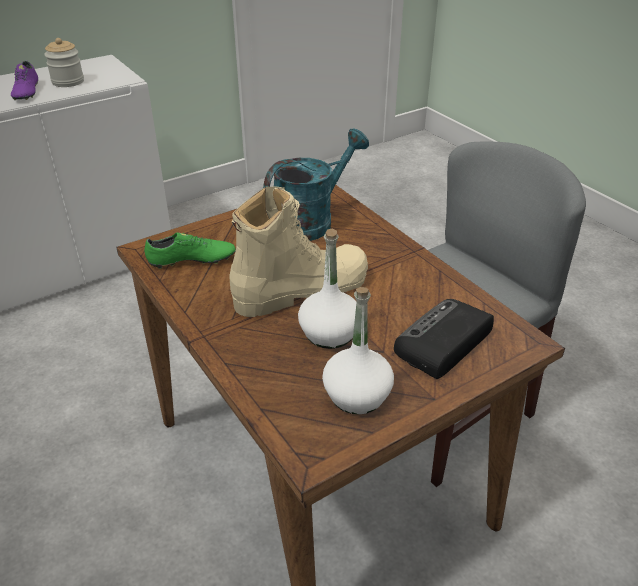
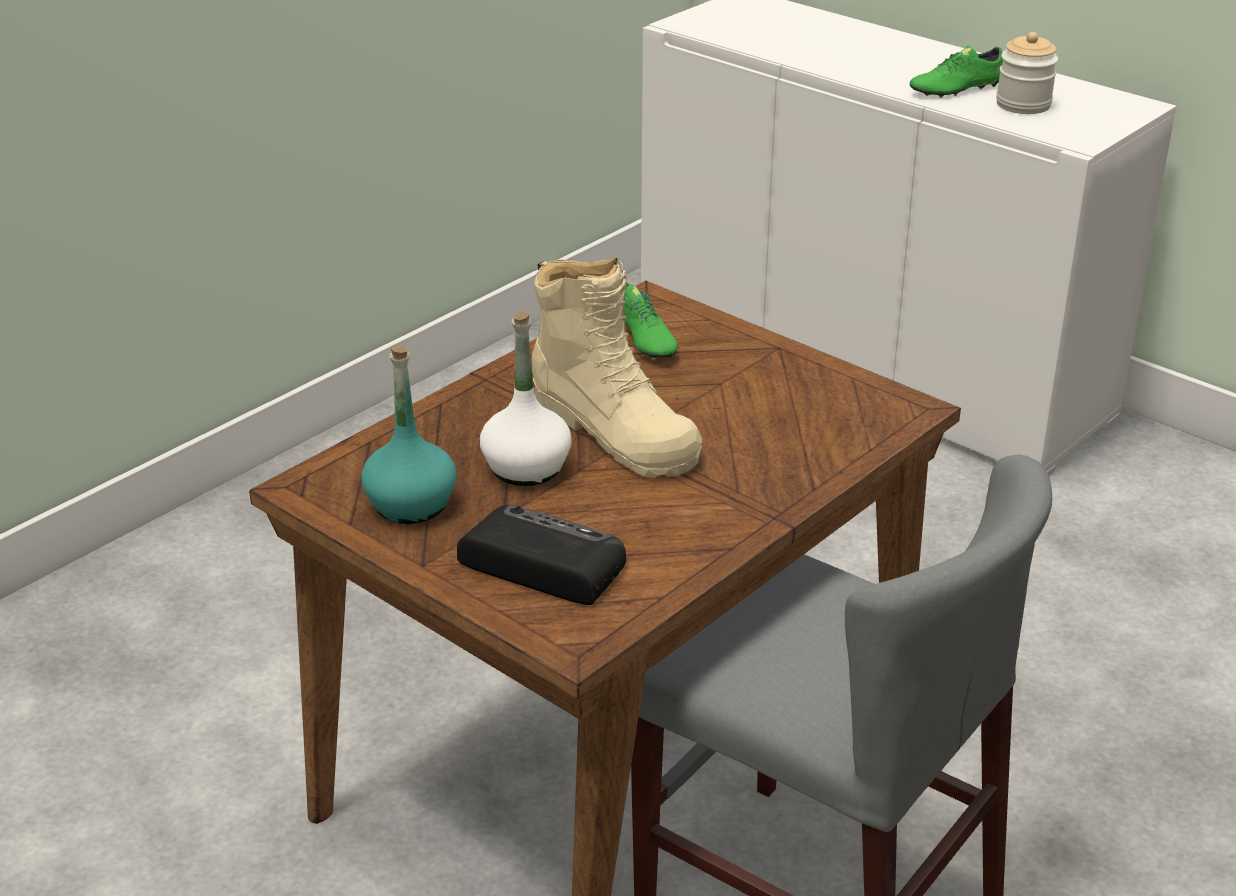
camera: 75 degrees right, 5 degrees down
(26, 92) = (955, 89): purple shoe -> green shoe
(311, 221) = (806, 411): turquoise watering can -> none
(356, 395) = (411, 504): white bottle -> turquoise bottle

